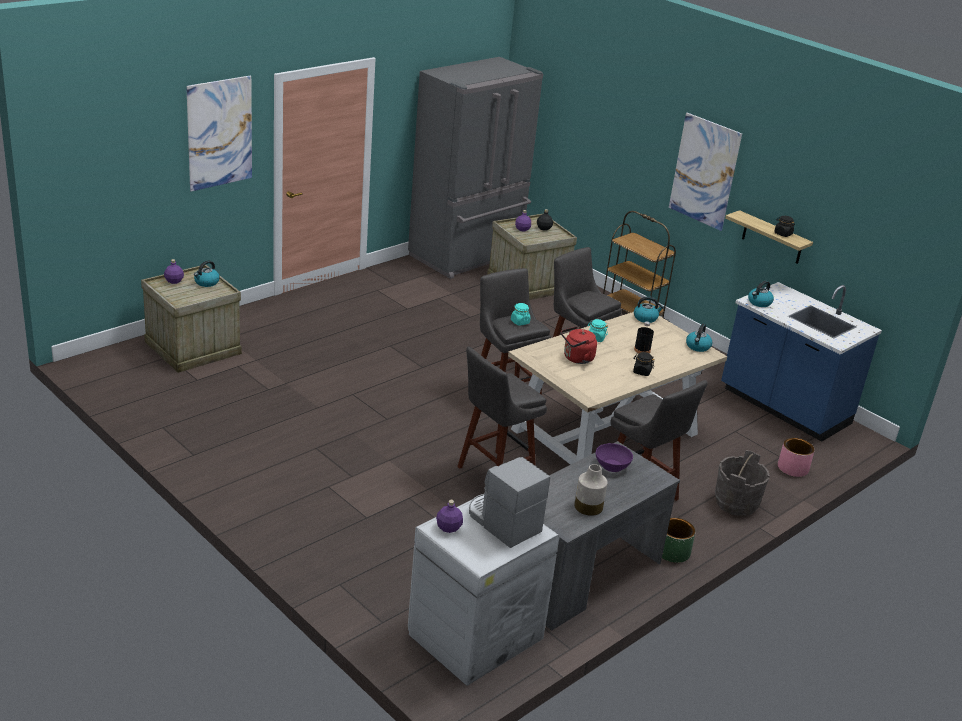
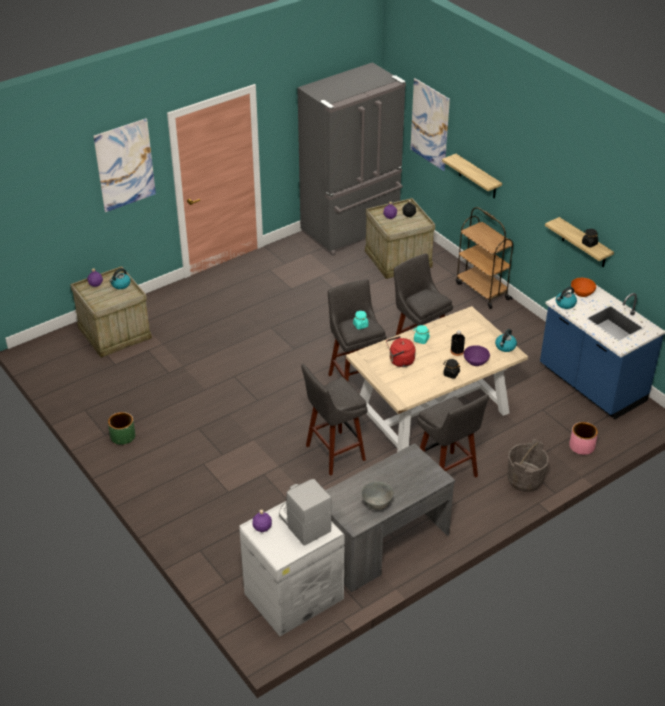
camera: 10 degrees right, 10 degrees up
(588, 506) = (376, 504): beige vase -> grey bowl
(612, 465) = (404, 467): purple bowl -> purple bowl (476, 361)
(630, 179) = (477, 177): none -> shelf
(646, 318) = (468, 317): kettle -> none
(672, 552) = (461, 525): green planter -> green planter (122, 436)
(704, 171) = (532, 181): picture -> picture (429, 124)
(774, 293) = (582, 292): none -> orange bowl

